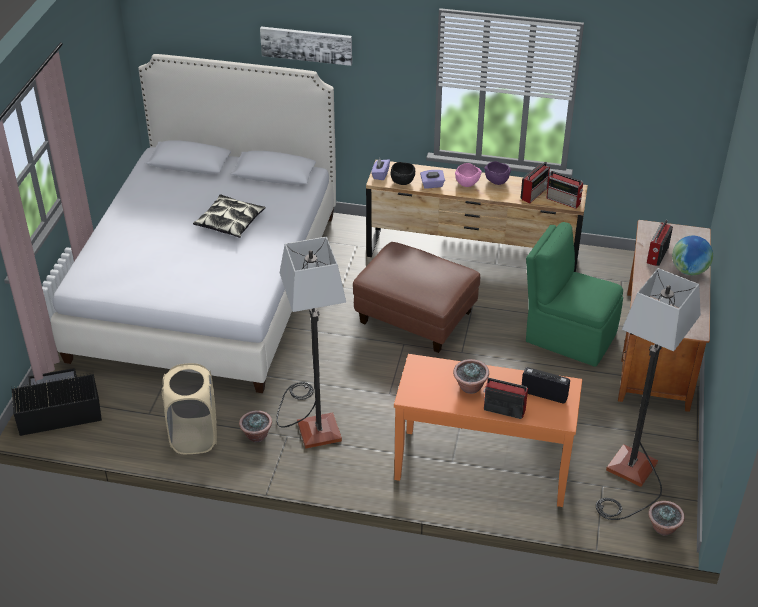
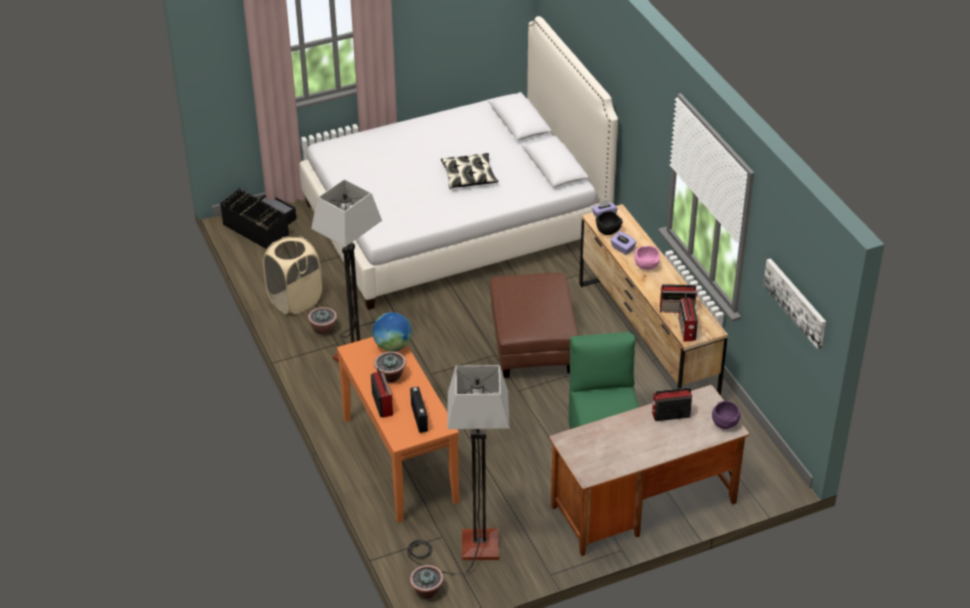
camera: 55 degrees right, 0 degrees up
(306, 45) = (613, 70): picture -> picture (796, 302)
(496, 181) = (669, 280): purple bowl -> purple bowl (724, 423)
(689, 270) = (669, 442): globe -> globe (393, 346)

